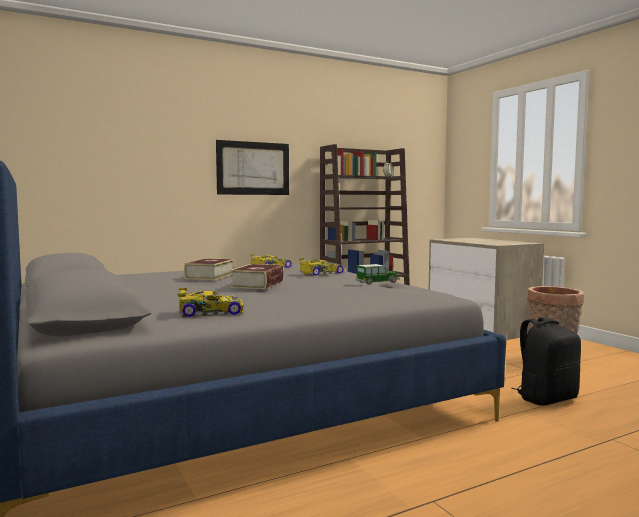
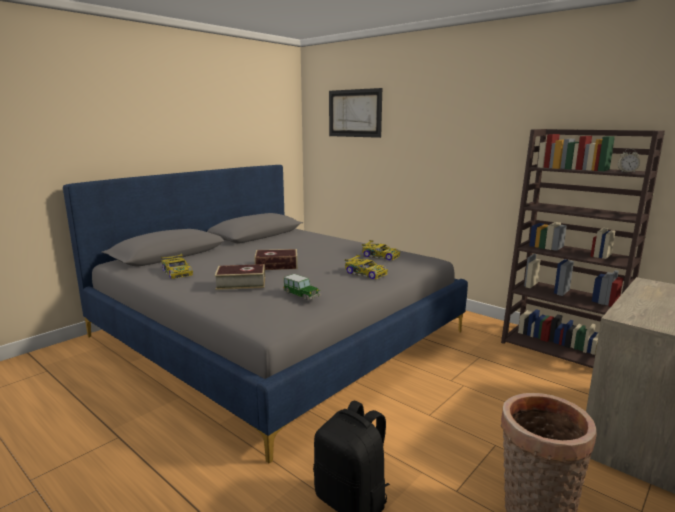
camera: 70 degrees right, 10 degrees up
(210, 276) = (313, 250): book -> book (241, 283)
(253, 168) = (463, 154): picture -> picture (354, 113)

